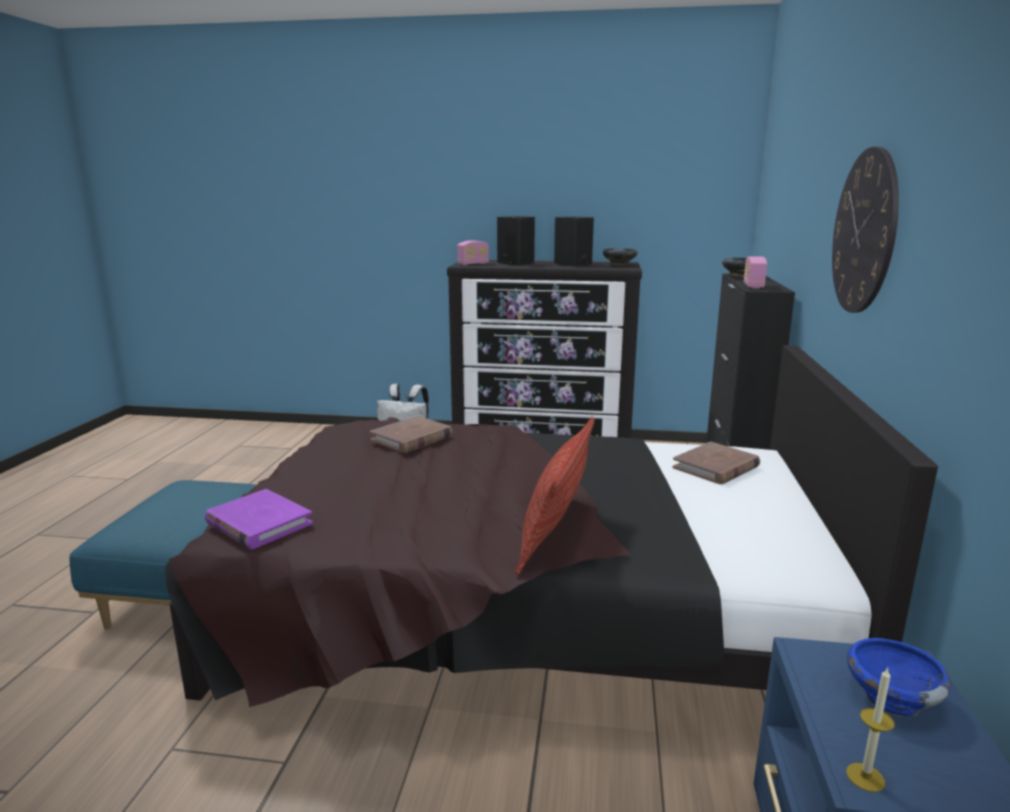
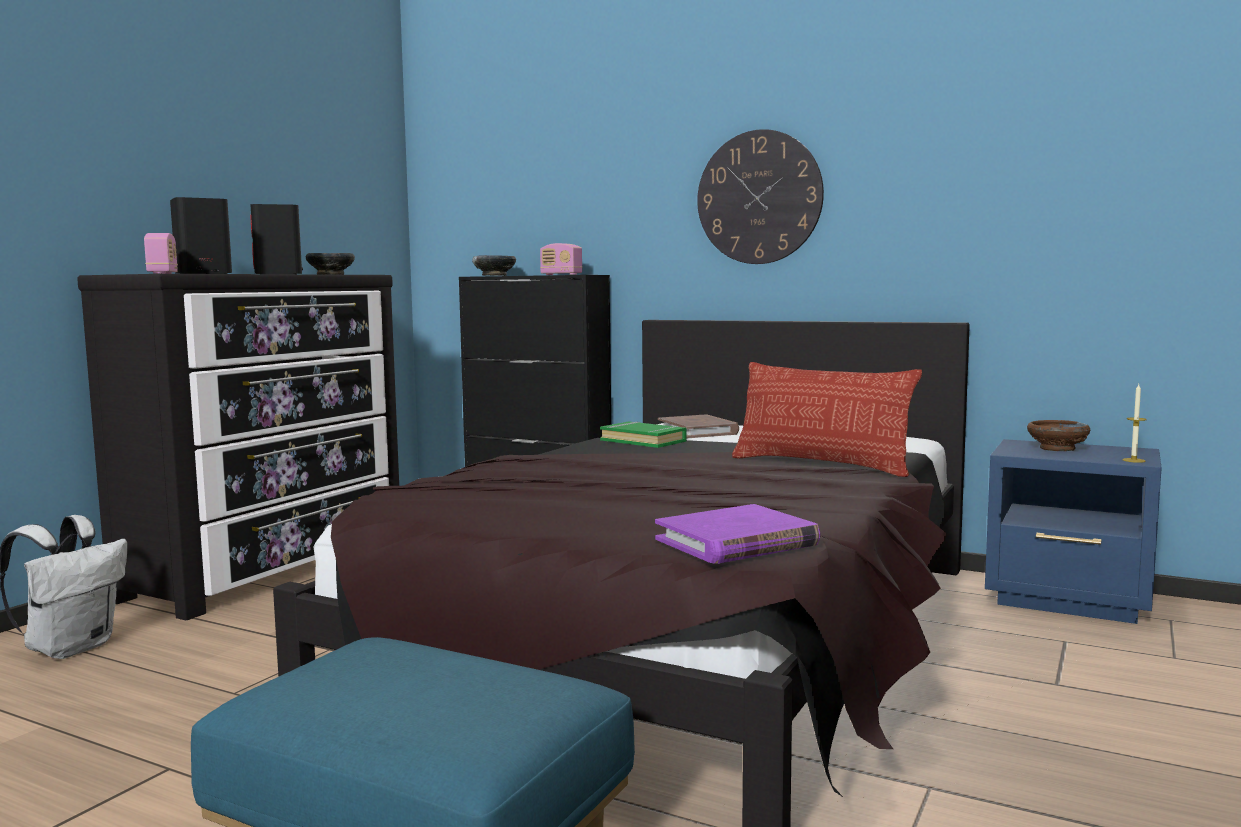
camera: 70 degrees left, 10 degrees down
(411, 438) = (499, 480): brown book -> none
(634, 455) = (643, 441): none -> green book
(891, 697) = (1056, 449): blue bowl -> brown bowl

